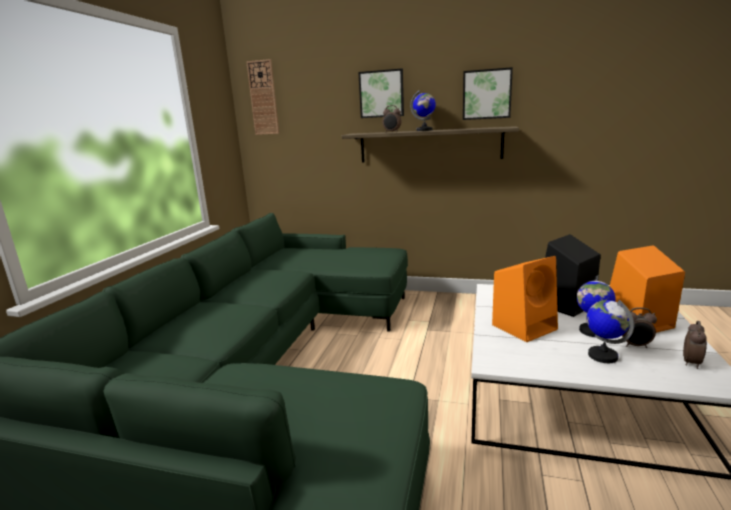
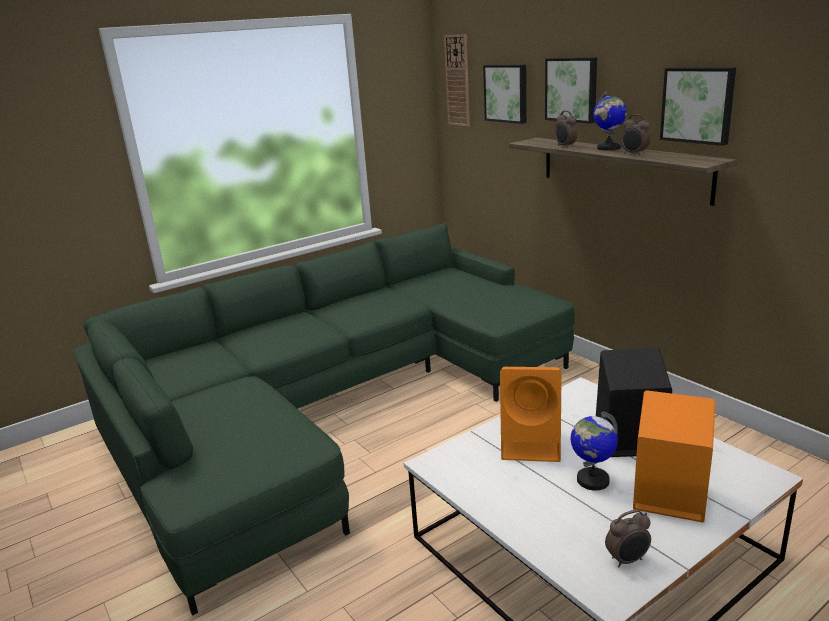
camera: 40 degrees right, 5 degrees up
(318, 103) = (507, 93): none -> picture
(602, 356) = (547, 506): globe -> none
(635, 345) = (606, 515): alarm clock -> alarm clock (634, 154)

